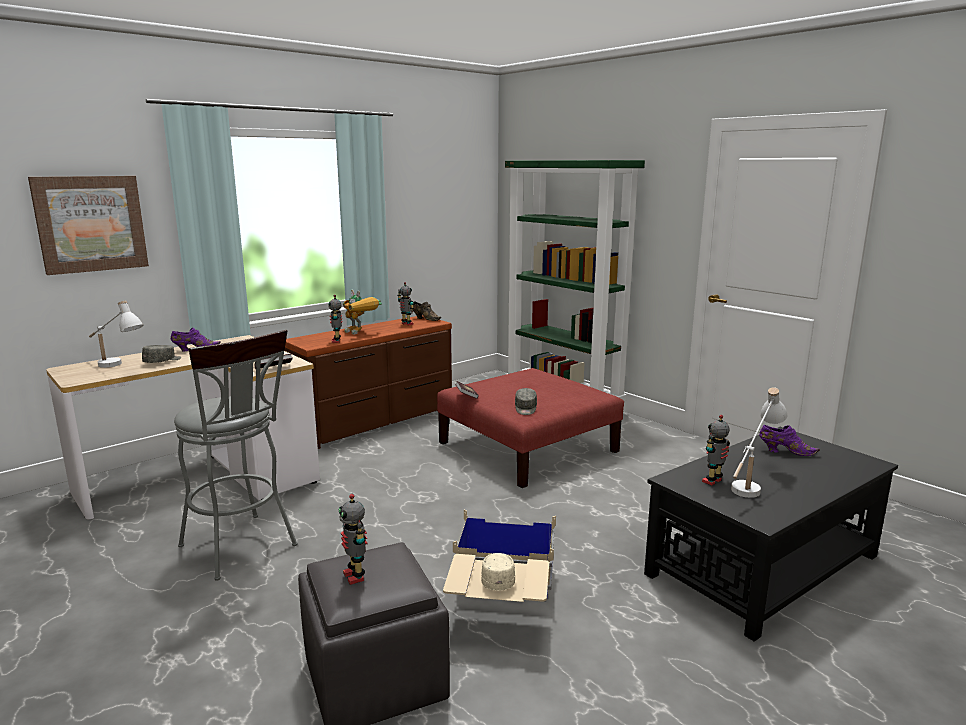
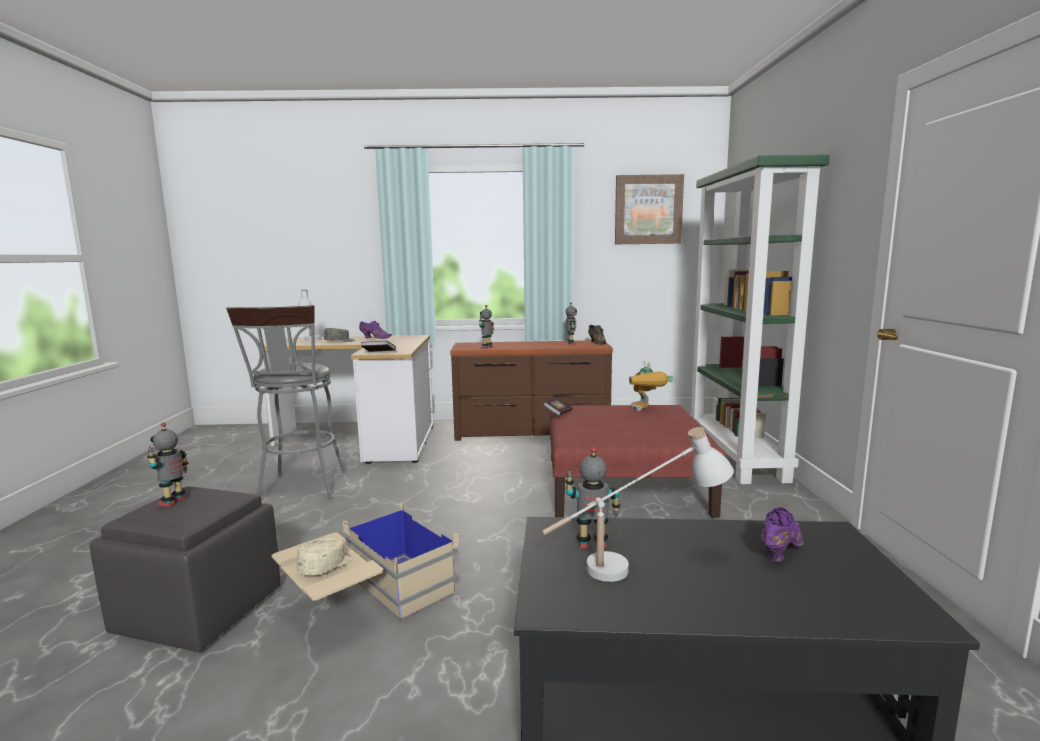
camera: 40 degrees right, 5 degrees down
(91, 223) = (328, 239): picture -> picture (648, 210)
(361, 332) = (519, 345): toy robot -> toy robot (646, 410)
(525, 408) = (587, 433): grey cap -> none
(785, 452) = (780, 551): purple shoe -> purple shoe turned 105 degrees counterclockwise

